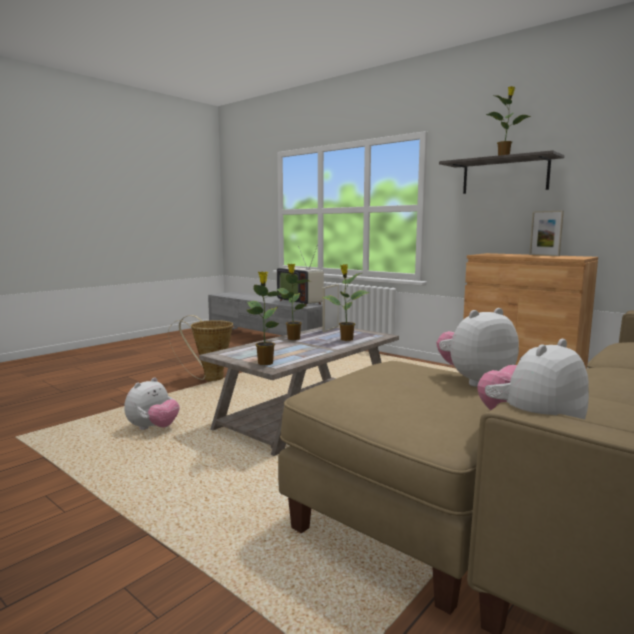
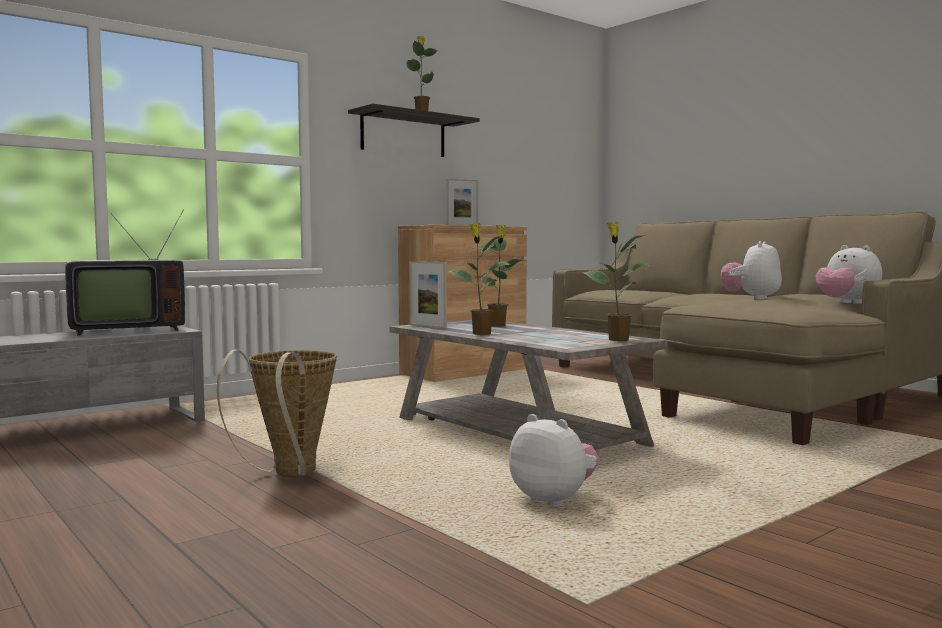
camera: 80 degrees left, 5 degrees down
(474, 381) = (751, 298): plush toy -> plush toy turned 45 degrees clockwise

